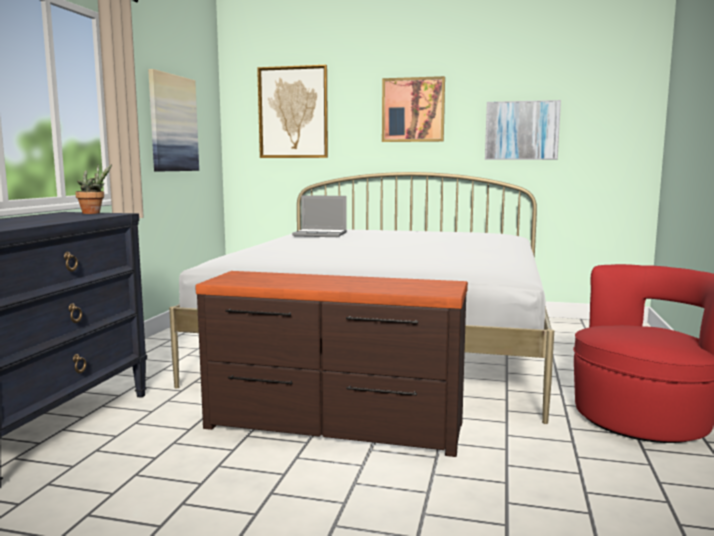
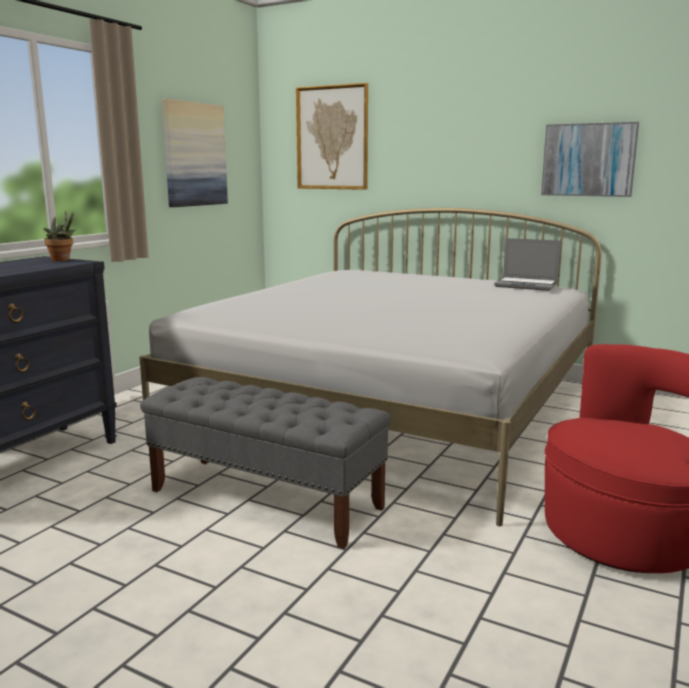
camera: 15 degrees right, 5 degrees up
(321, 234) = (337, 279): laptop -> laptop (527, 285)
(333, 426) = (266, 499): brown dresser -> grey bench
(413, 110) = (461, 134): picture -> none

